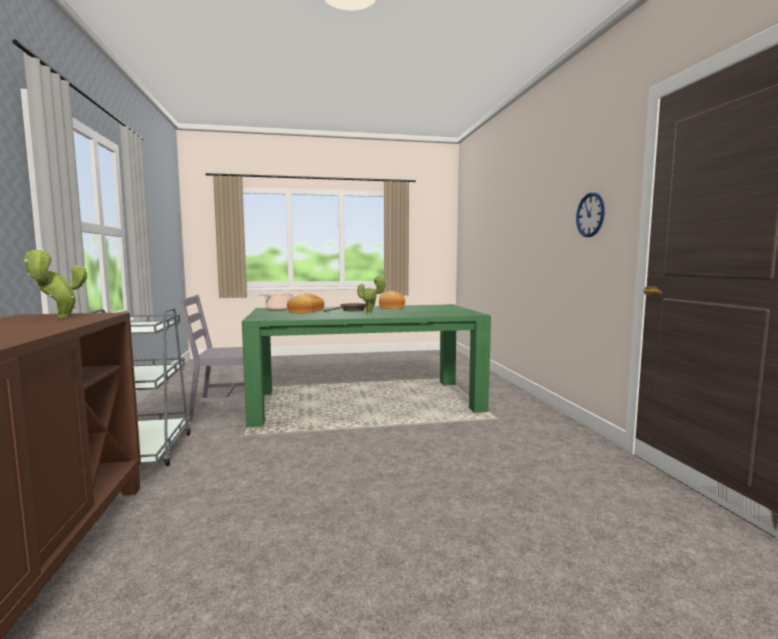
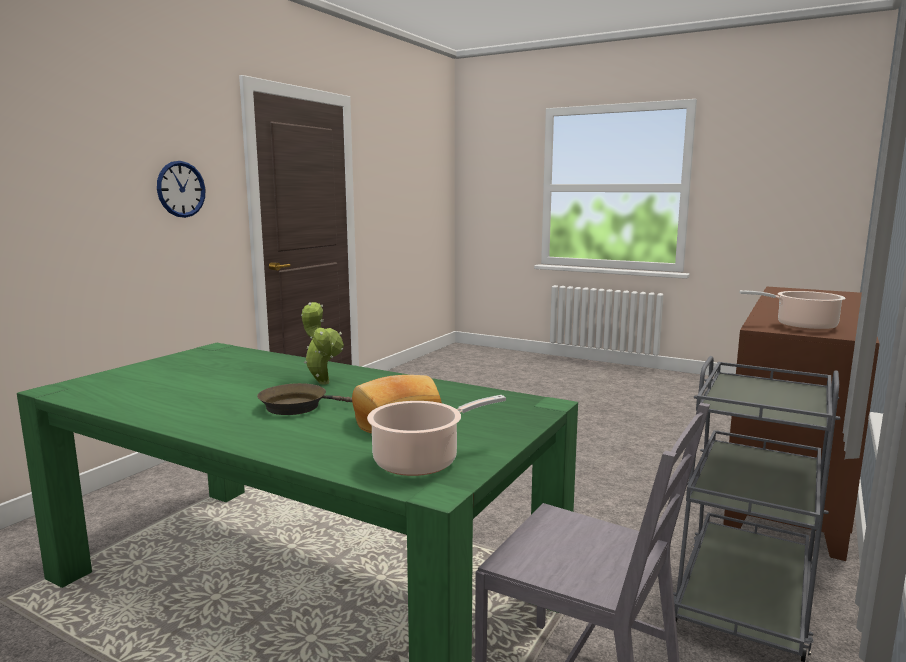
camera: 140 degrees left, 5 degrees up
(60, 317) = (802, 326): potted plant -> cooking pot
(391, 307) = (184, 403): bread -> none

